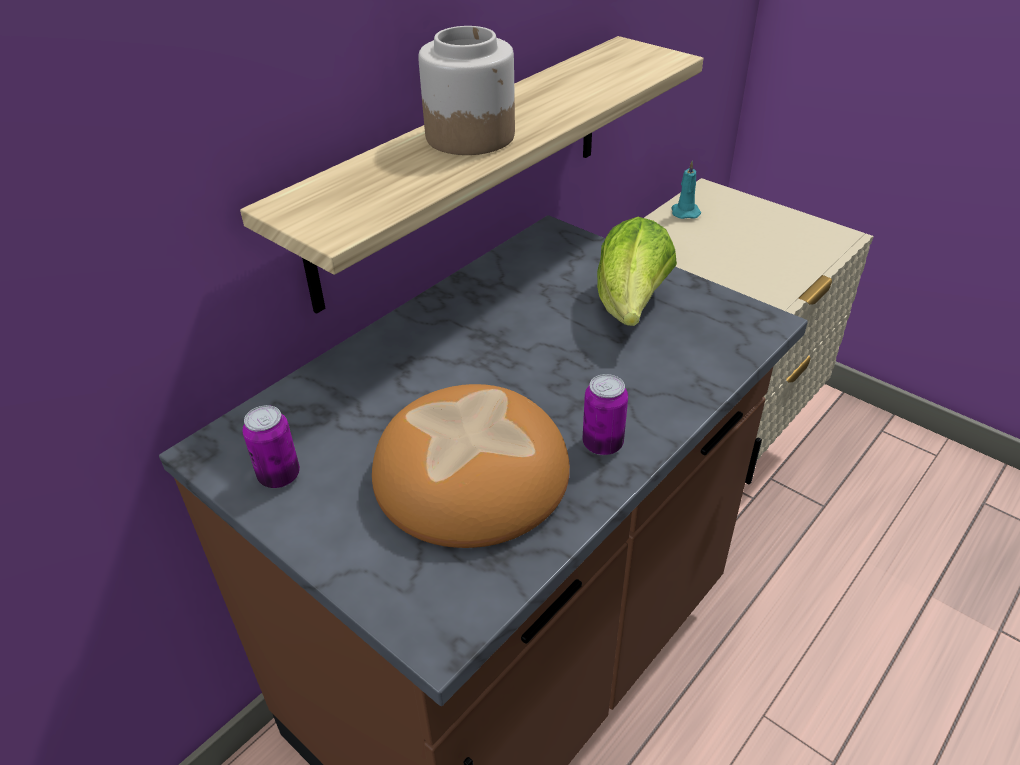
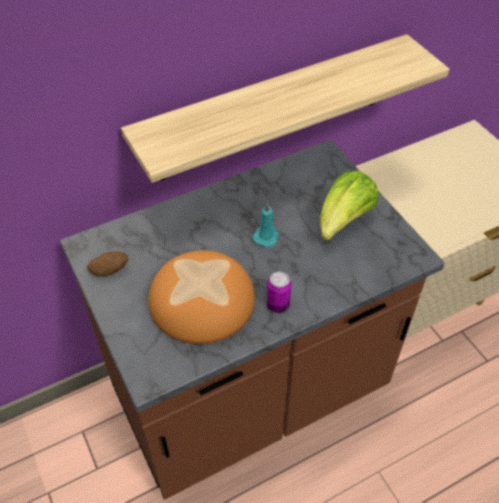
camera: 20 degrees right, 10 degrees up
(279, 476) = (110, 271): can -> potato
(470, 135) = (265, 103): jar -> none
(684, 212) = (446, 145): turquoise candle -> turquoise candle (266, 236)

